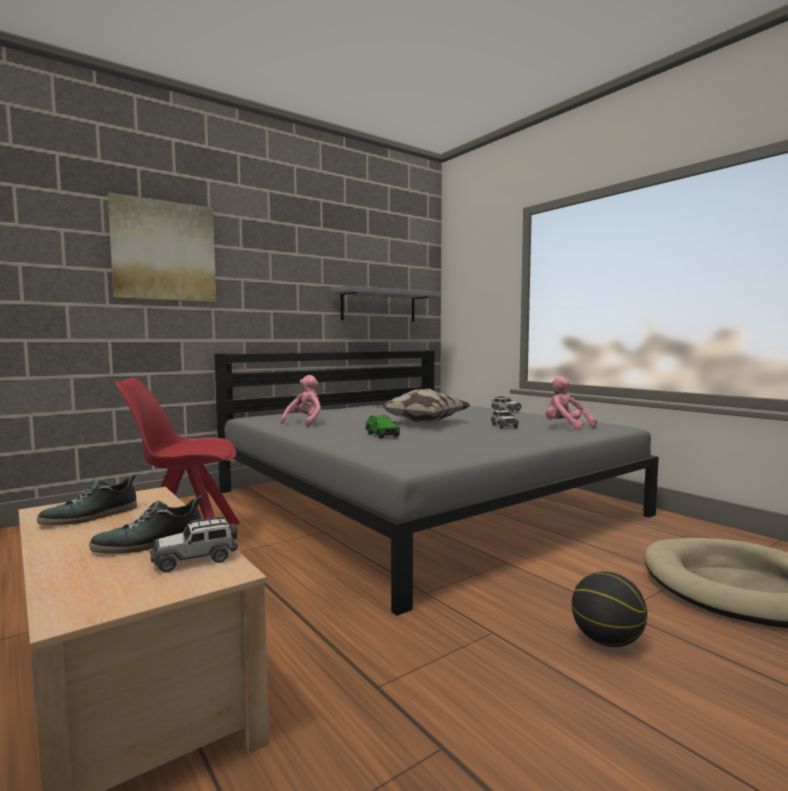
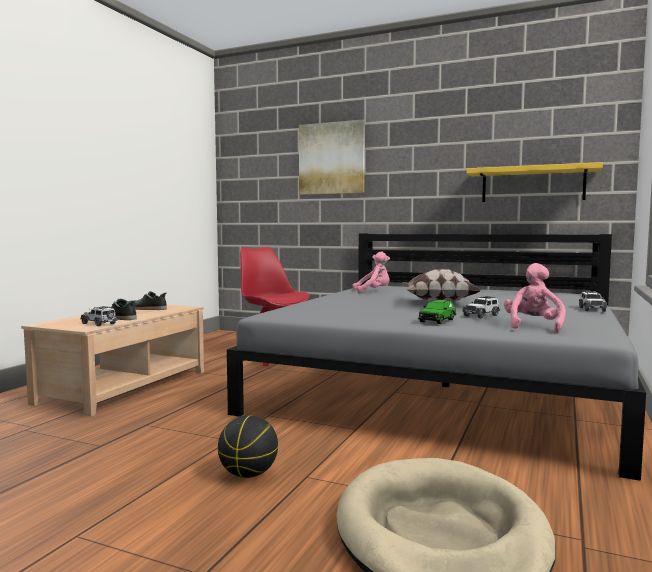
camera: 60 degrees right, 0 degrees up
(379, 306) = (532, 185): grey shelf -> yellow shelf
(382, 435) = (361, 303): green toy car -> green toy car (437, 320)

